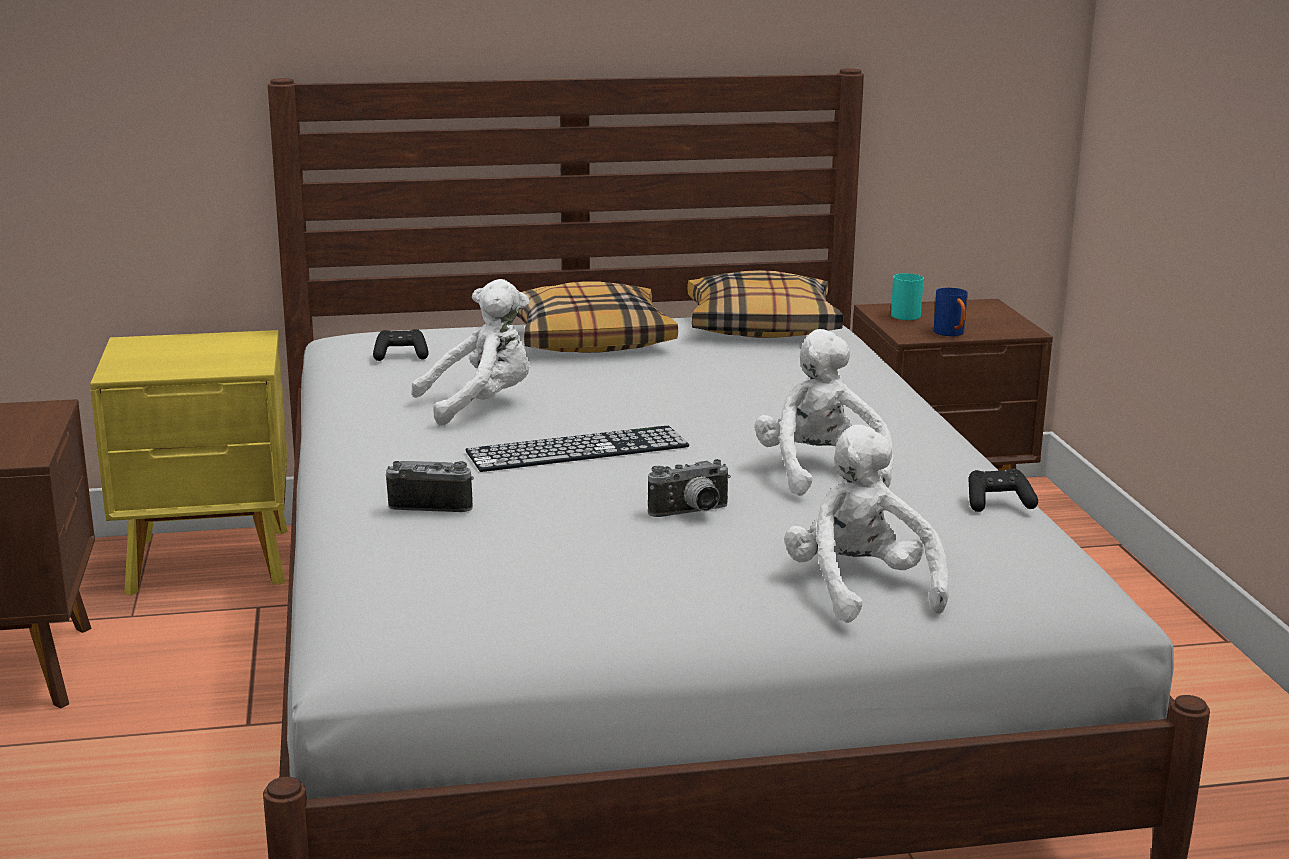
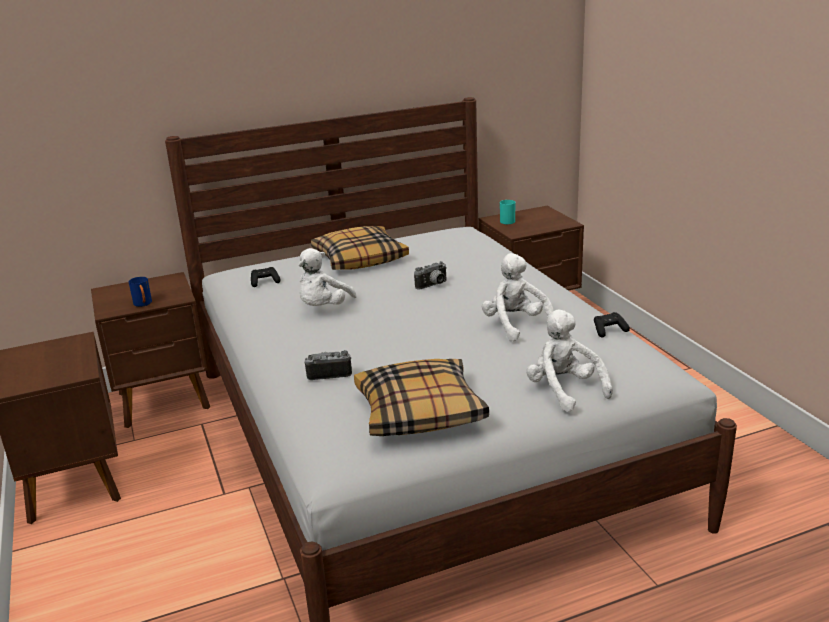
camera: 10 degrees left, 5 degrees up
(212, 562) = (165, 401): yellow nightstand -> brown nightstand
(481, 405) = (324, 308): white plush toy -> white plush toy turned 150 degrees clockwise
(577, 449) = (388, 329): keyboard -> none
(692, 513) = (465, 359): camera -> camera (433, 286)
(761, 327) = (443, 239): pillow -> pillow (419, 412)
(951, 334) = (535, 230): blue mug -> blue mug (143, 304)

